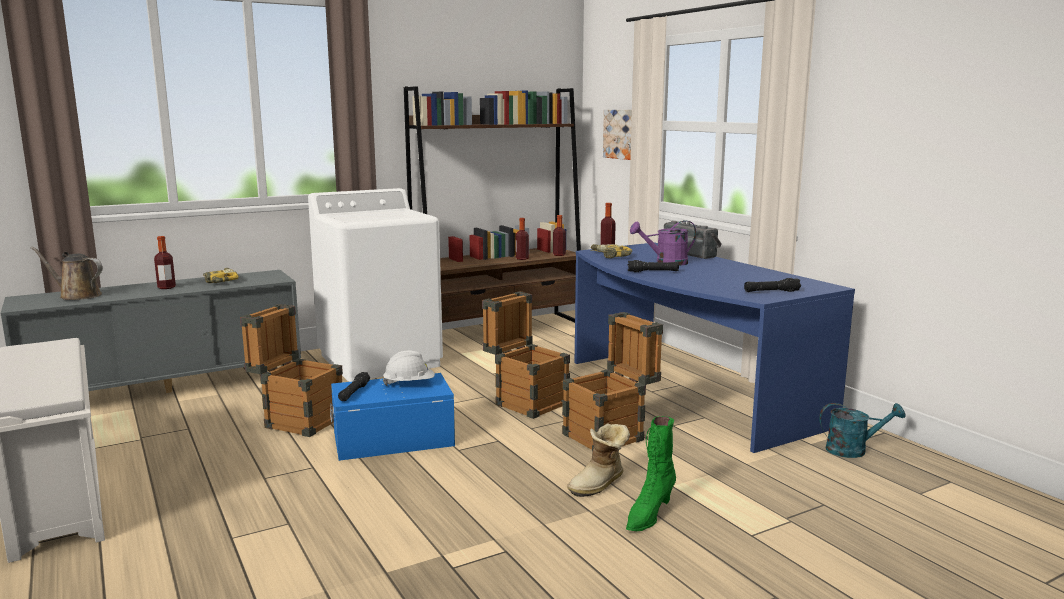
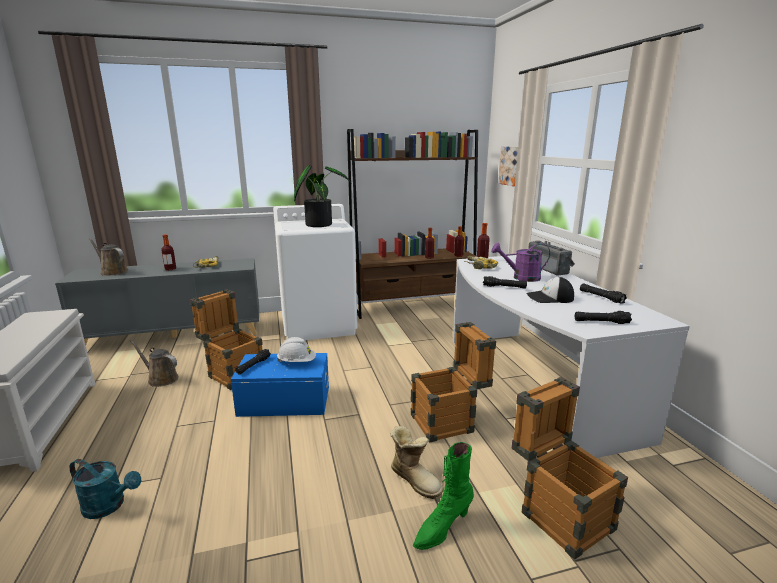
camera: 15 degrees right, 5 degrees up
(194, 437) = (161, 379): none -> brown watering can
(386, 214) = (320, 224): none -> potted plant
(526, 402) = (398, 377): crate -> crate (559, 513)
(600, 484) = (415, 479): boot -> boot turned 105 degrees counterclockwise
(686, 393) = (529, 384): blue desk -> white desk
(708, 277) = (549, 298): none -> cap
(761, 274) = (601, 297): none -> black flashlight
(853, 450) = (668, 476): turquoise watering can -> turquoise watering can (109, 506)

